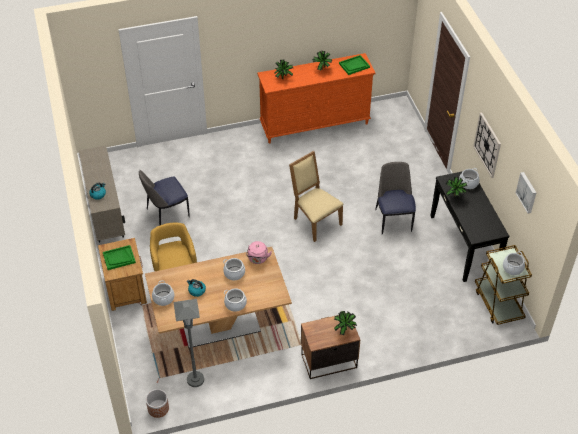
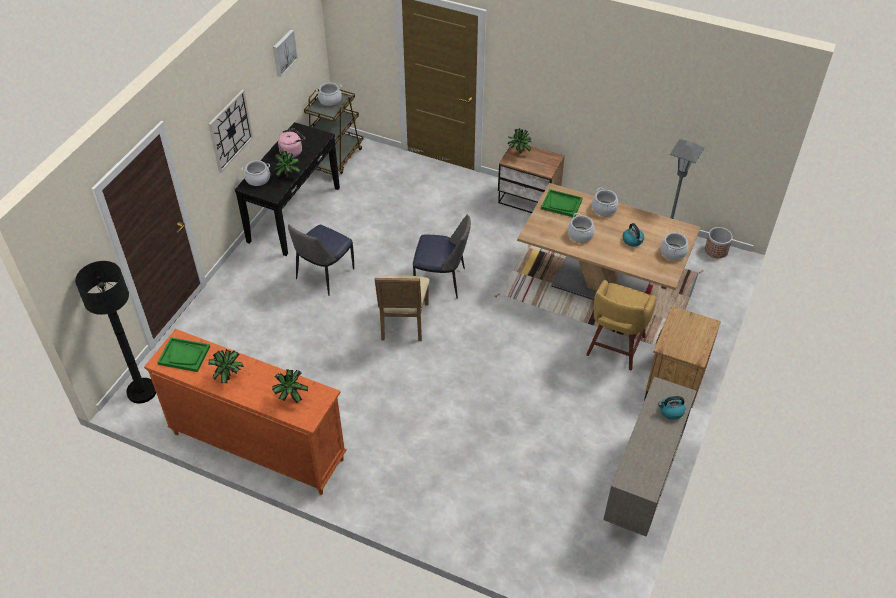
camera: 140 degrees left, 0 degrees up
(119, 258) = (688, 336): green tray -> green tray (561, 204)
(166, 214) = (560, 442): chair -> chair (442, 281)
(258, 259) = (543, 234): pink kettle -> pink kettle (292, 151)
(400, 112) = (142, 391): none -> black floor lamp

